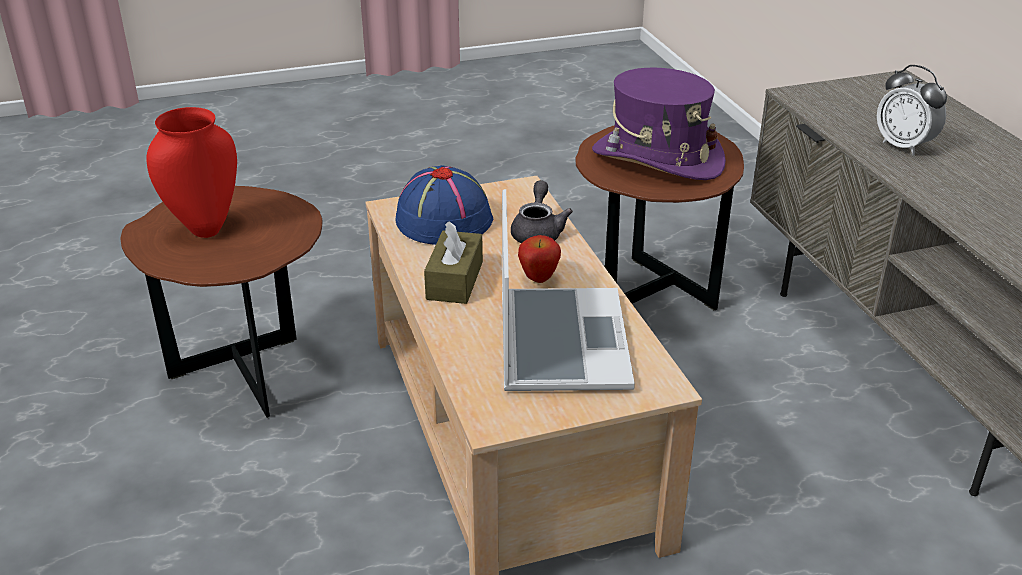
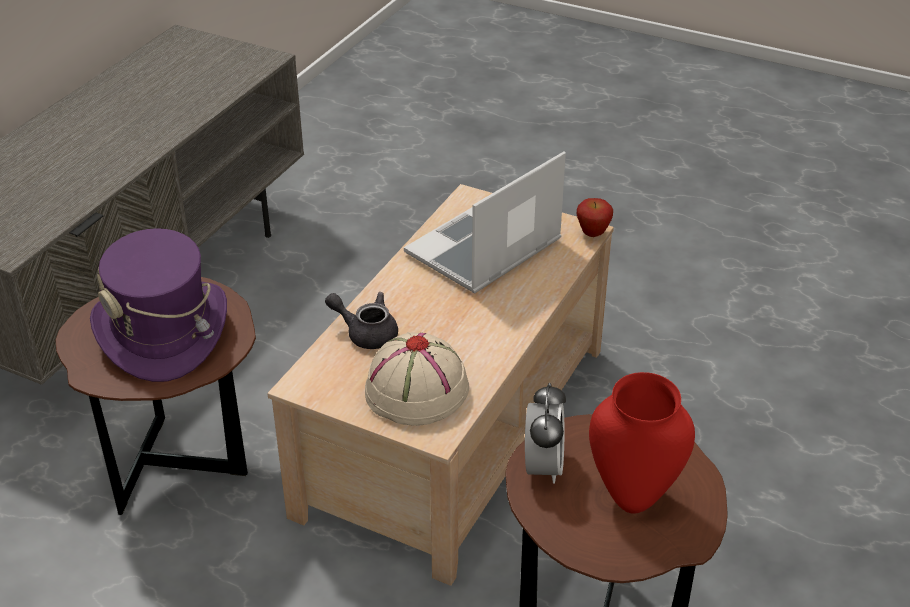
camera: 135 degrees left, 5 degrees up
(443, 220) = (416, 391): blue hat -> beige hat
(454, 280) = (485, 329): brown tissue box -> none
(538, 232) = (366, 333): grey teapot -> grey teapot turned 60 degrees clockwise
(538, 279) = (429, 295): apple -> apple (592, 234)
(904, 146) = (81, 169): alarm clock -> alarm clock (543, 467)

